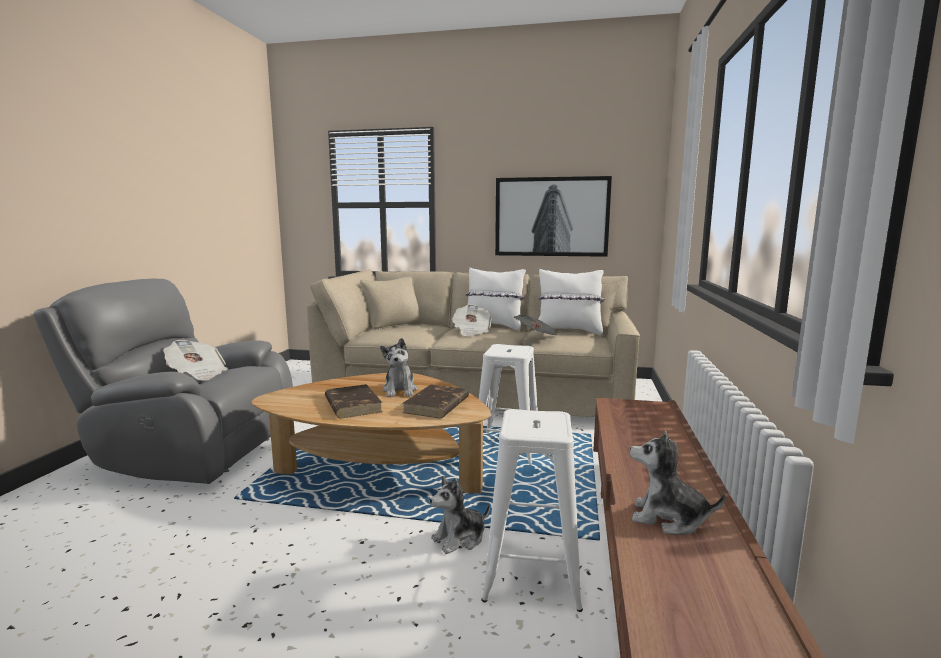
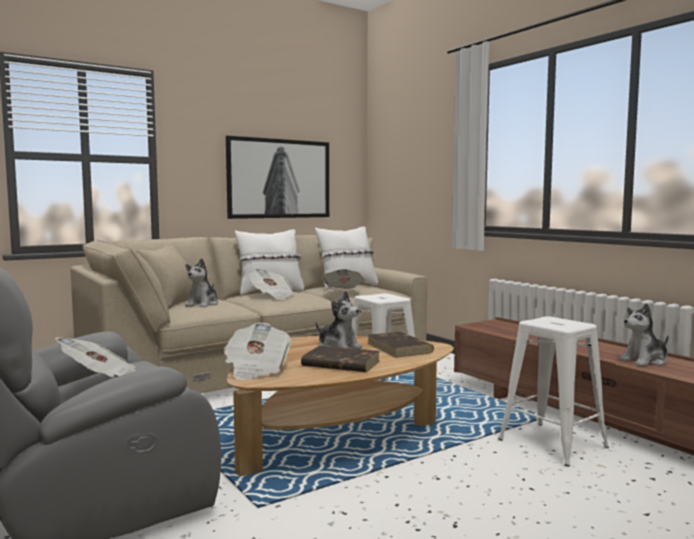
camera: 45 degrees left, 5 degrees down
(298, 392) = (256, 369): none -> newspaper
(459, 538) = (485, 448): plush toy -> plush toy (203, 304)

